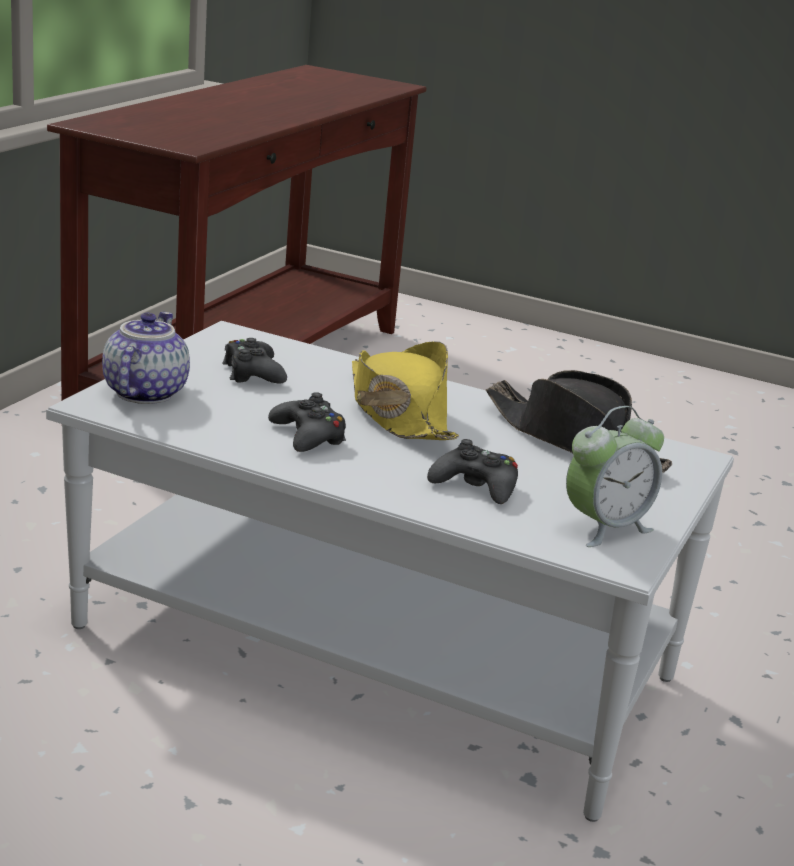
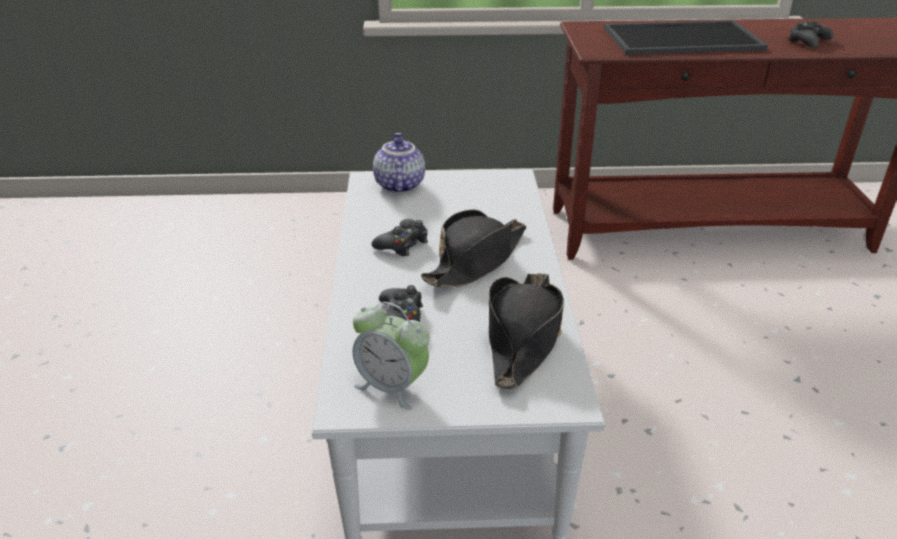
camera: 65 degrees right, 10 degrees up
(143, 392) = (398, 185): teapot -> teapot turned 75 degrees counterclockwise
(216, 115) = (682, 38): none -> tray
(253, 373) = (468, 201): black game controller -> black game controller (808, 41)
(398, 413) = (476, 260): yellow hat -> black hat

